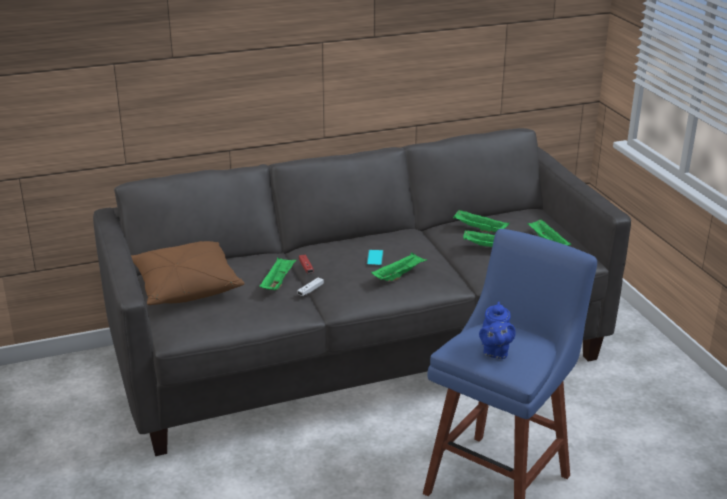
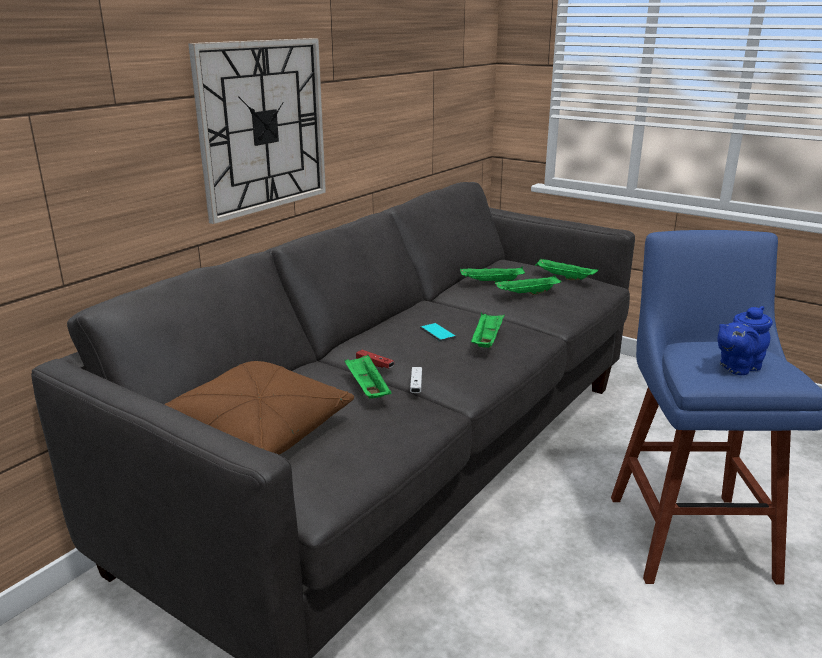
camera: 35 degrees left, 5 degrees down
(293, 72) = (263, 127): none -> wall clock
(495, 352) = (737, 367): blue teapot -> blue teapot turned 90 degrees clockwise

